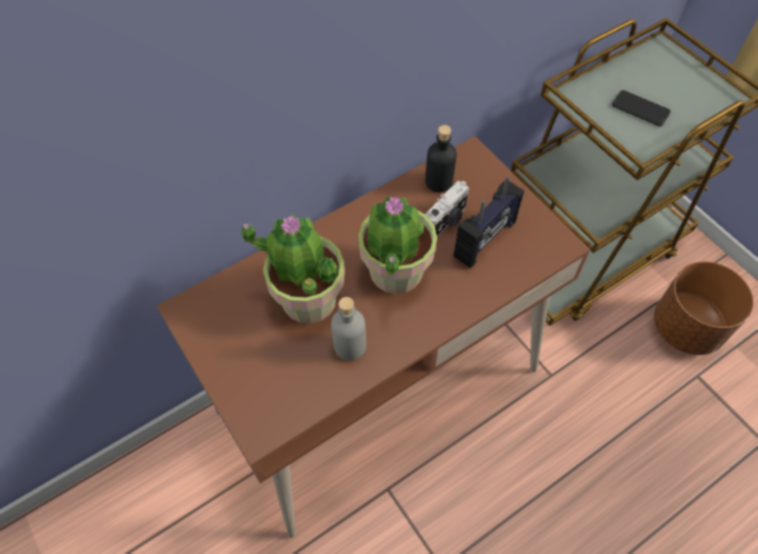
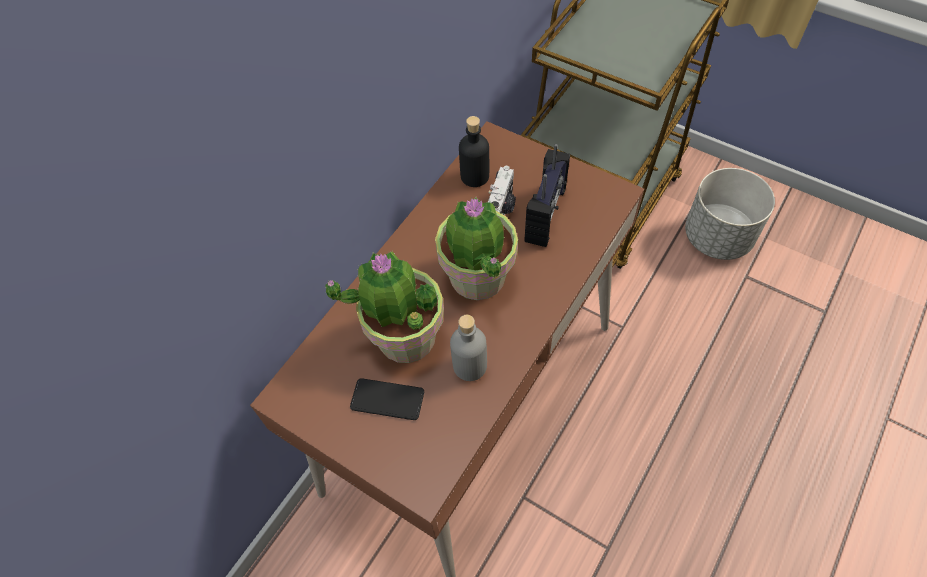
camera: 20 degrees left, 0 degrees up
(640, 109) = (628, 45): phone -> phone (387, 399)
(686, 327) = (717, 237): brown planter -> grey planter

